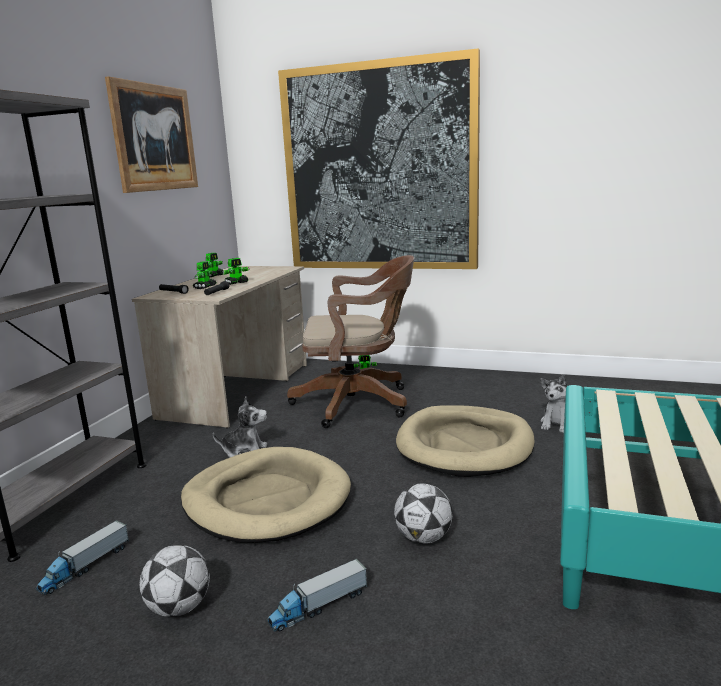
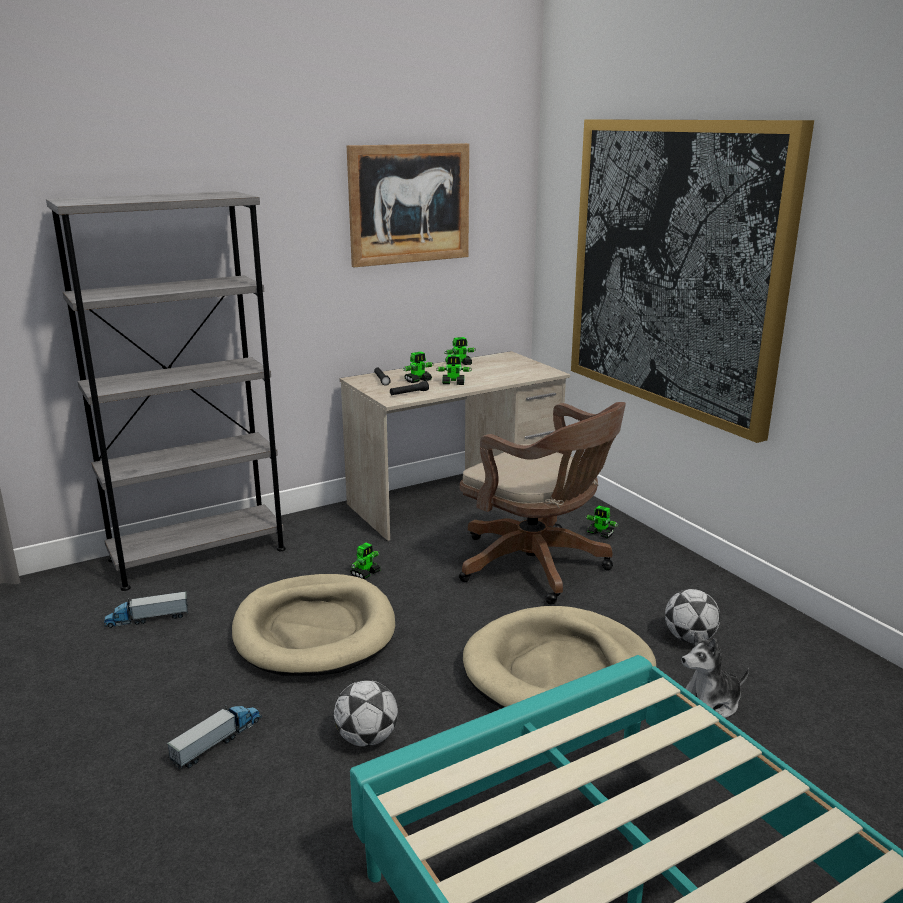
camera: 40 degrees right, 5 degrees up
(179, 607) = (151, 684): football -> football (689, 638)
(245, 451) = (365, 573): plush toy -> toy robot
(318, 606) = (218, 741): toy truck -> toy truck turned 120 degrees clockwise

